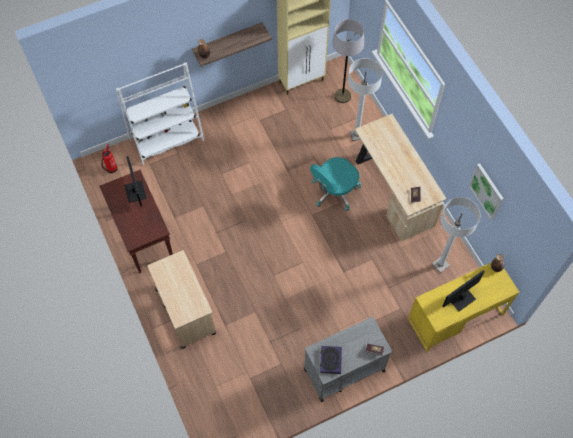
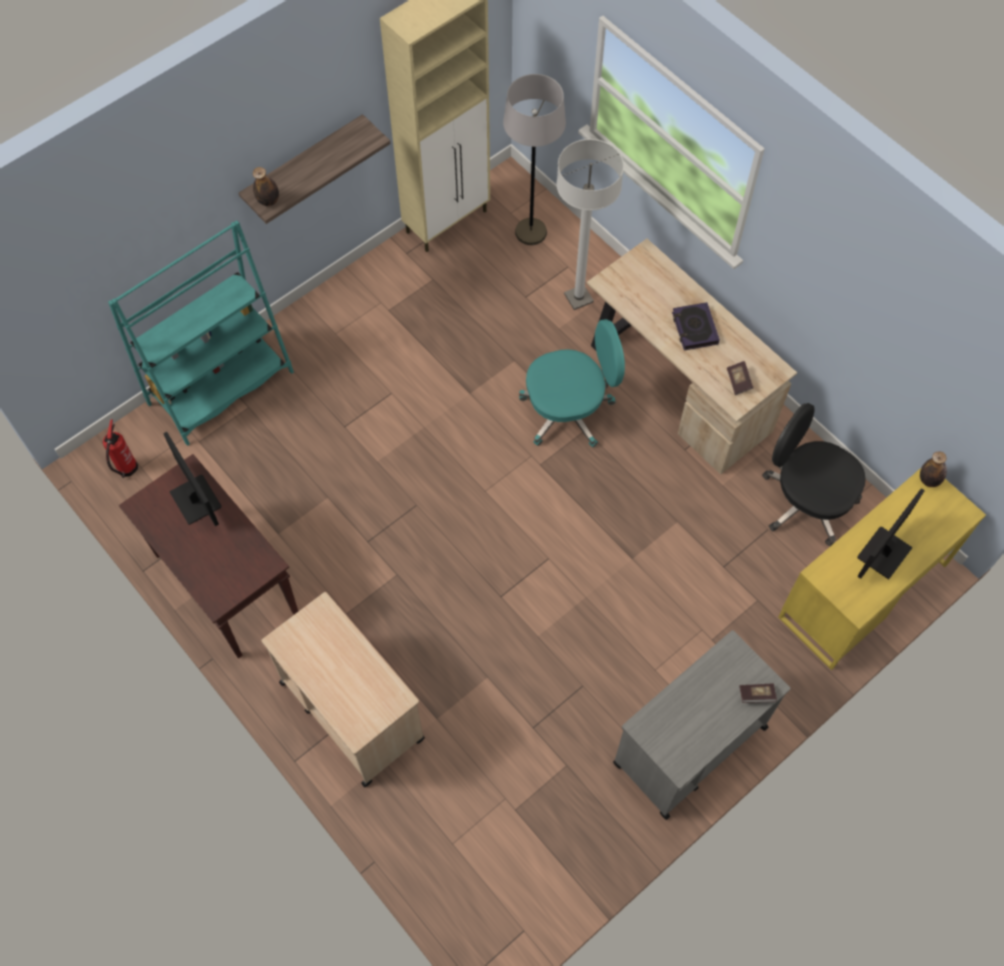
camera: 15 degrees left, 0 degrees up
(167, 140) = (221, 388): white bookcase -> turquoise bookcase
(330, 360) = (679, 737): book -> book (694, 329)
(334, 191) = (568, 411): turquoise office chair -> turquoise office chair turned 135 degrees counterclockwise
(440, 265) = (805, 500): white floor lamp -> black office chair
(486, 191) = (887, 337): picture -> none

